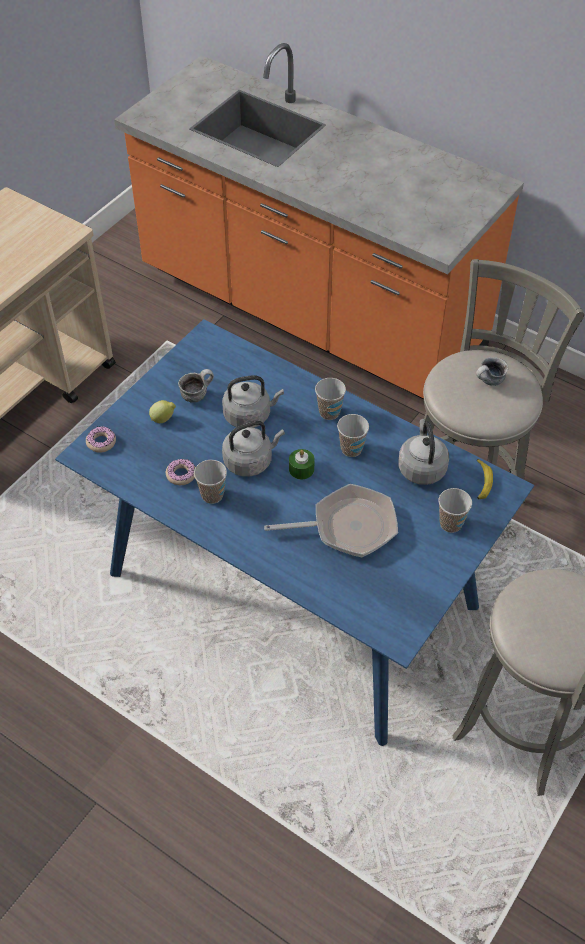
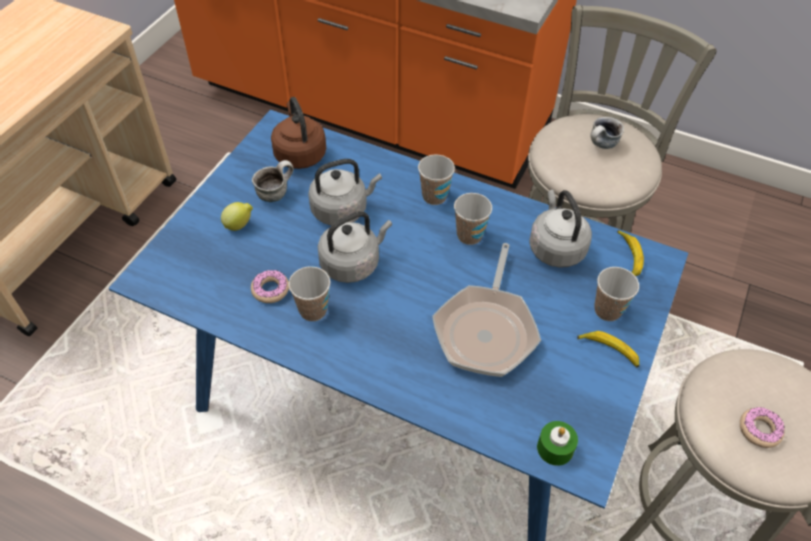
camera: 10 degrees left, 0 degrees up
(101, 442) = (165, 261): donut -> donut (759, 430)
(222, 362) = (299, 153): none -> brown kettle
(301, 469) = (415, 266): green candle -> green candle (555, 448)
(347, 526) = (486, 329): frying pan -> frying pan turned 120 degrees clockwise
(442, 555) = (609, 351): none -> banana

